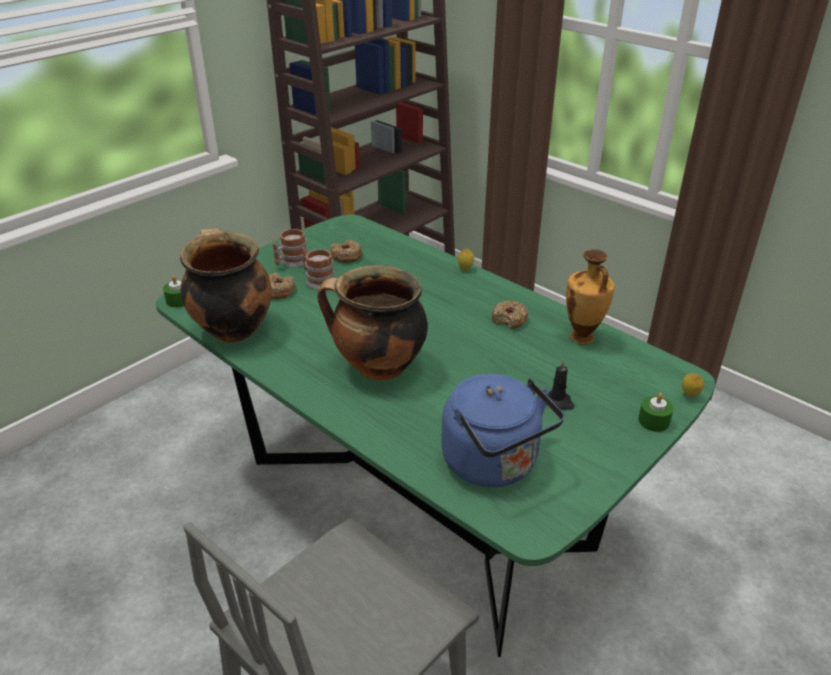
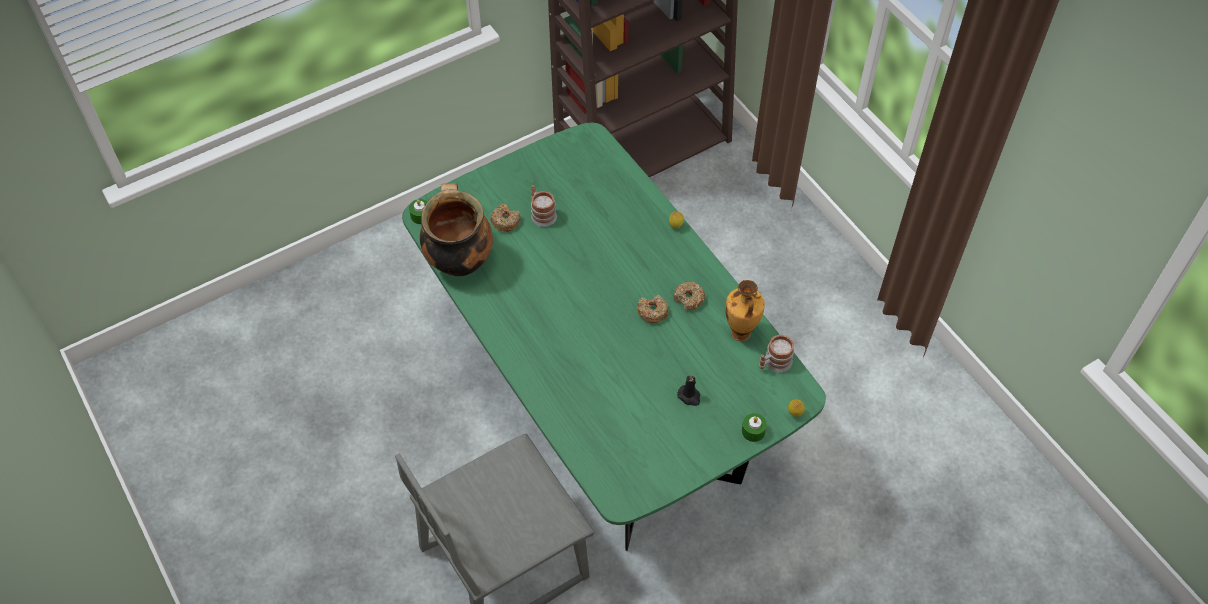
camera: 15 degrees right, 20 degrees up
(291, 262) = (524, 184): mug -> mug (774, 363)
(346, 256) = (575, 186): donut -> donut (652, 312)
(377, 368) = (563, 330): cooking pot -> none
(494, 464) = (618, 442): blue kettle -> none

